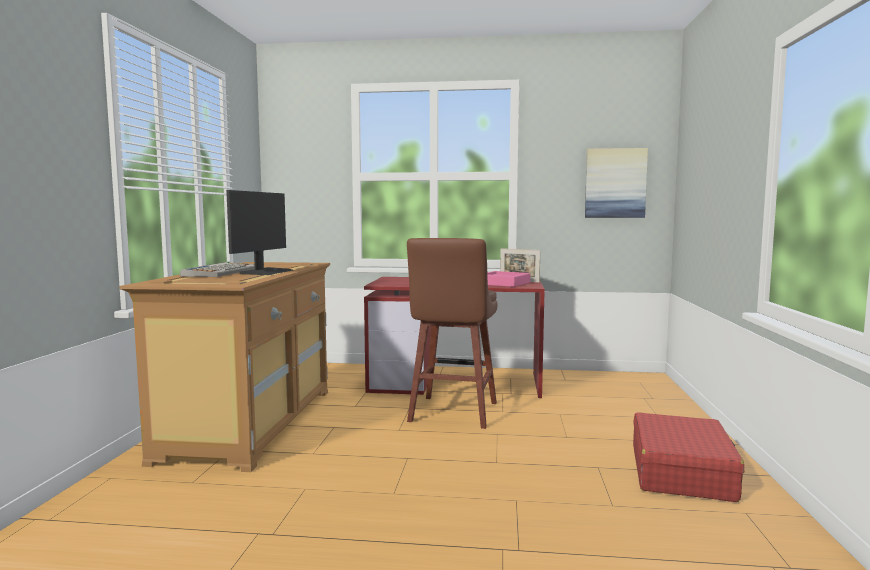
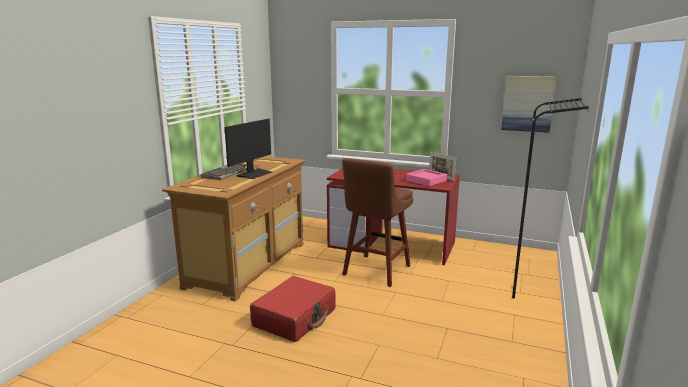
camera: 15 degrees right, 10 degrees up
(670, 410) = (534, 287): none -> black clothes rack
(681, 472) = (502, 340): red suitcase -> red suitcase (295, 318)

